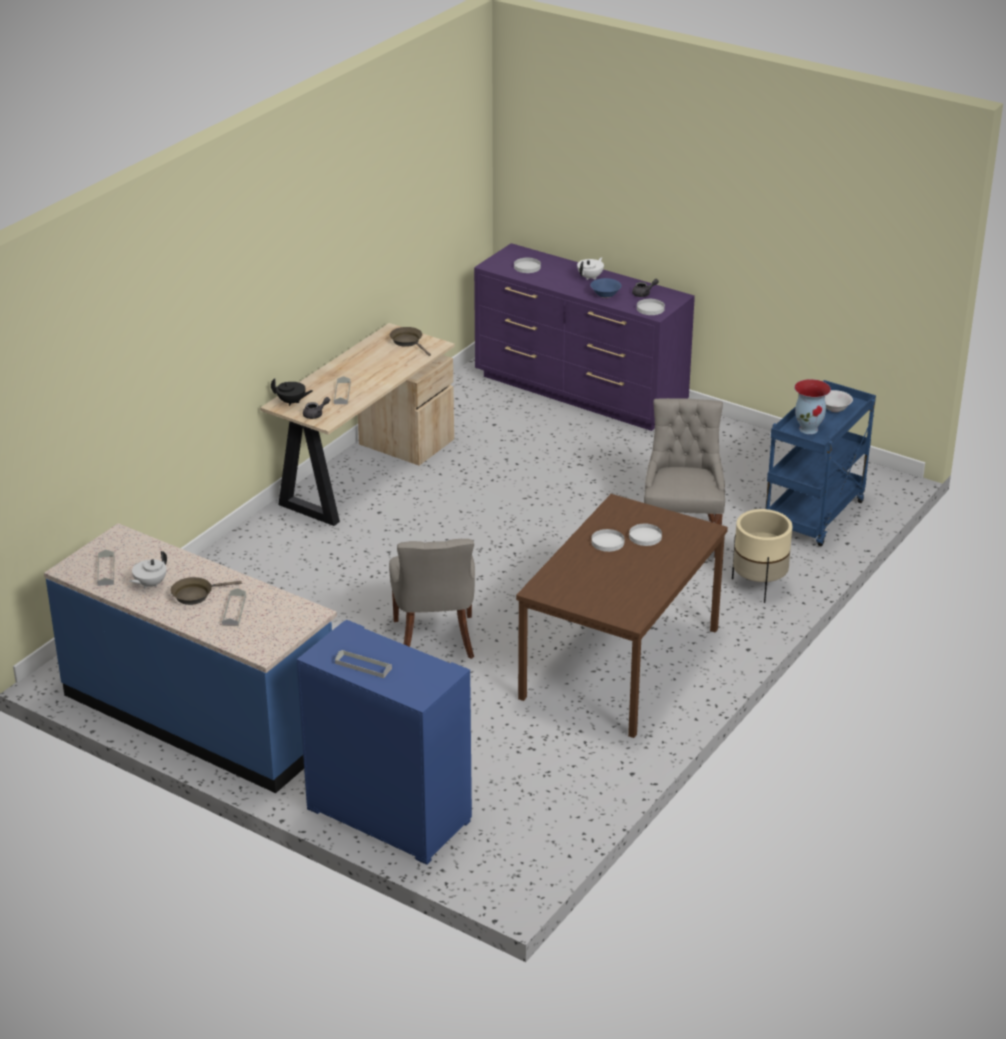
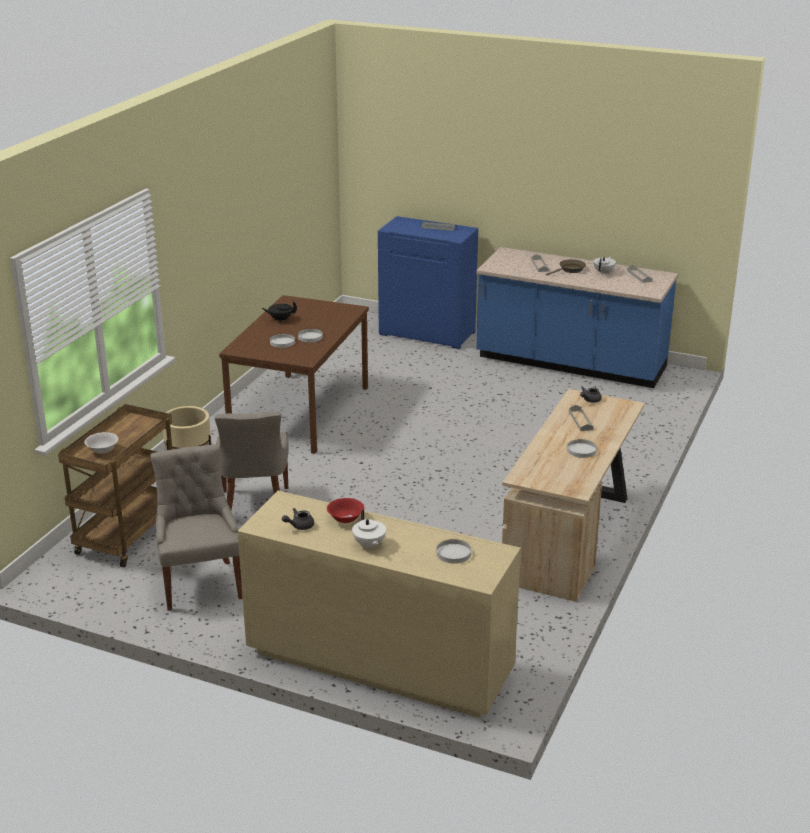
camera: 170 degrees right, 5 degrees down
(292, 402) = (620, 409): black teapot -> black teapot (280, 319)
(408, 342) = (551, 478): brown frying pan -> none
(435, 640) = (439, 414): grey chair -> grey chair (200, 583)
(580, 392) = (378, 663): purple dresser -> beige dresser
(590, 277) = (369, 544): white teapot -> white teapot turned 45 degrees counterclockwise
(605, 295) = (346, 519): blue bowl -> red bowl
(650, 308) = (290, 506): white plate -> white plate (581, 450)
(809, 429) = (134, 430): vase -> none
(814, 517) = (128, 534): blue cart -> brown cart

